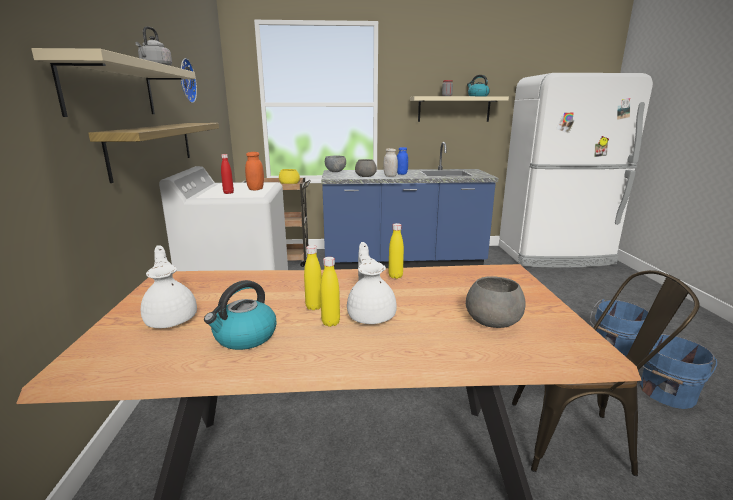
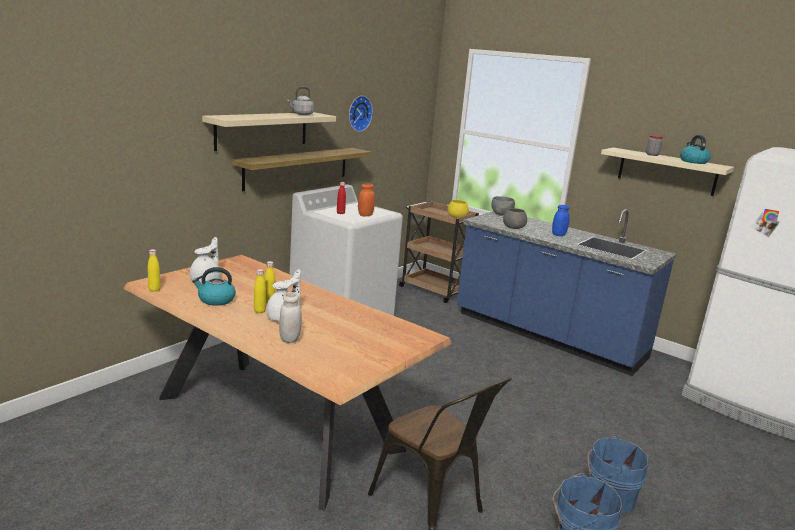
camera: 40 degrees right, 0 degrees up
(390, 176) = (538, 234): white jar -> white jar (289, 339)
(395, 276) = (347, 307): yellow bottle -> yellow bottle (154, 290)
(494, 321) = (333, 348): grey bowl -> none

